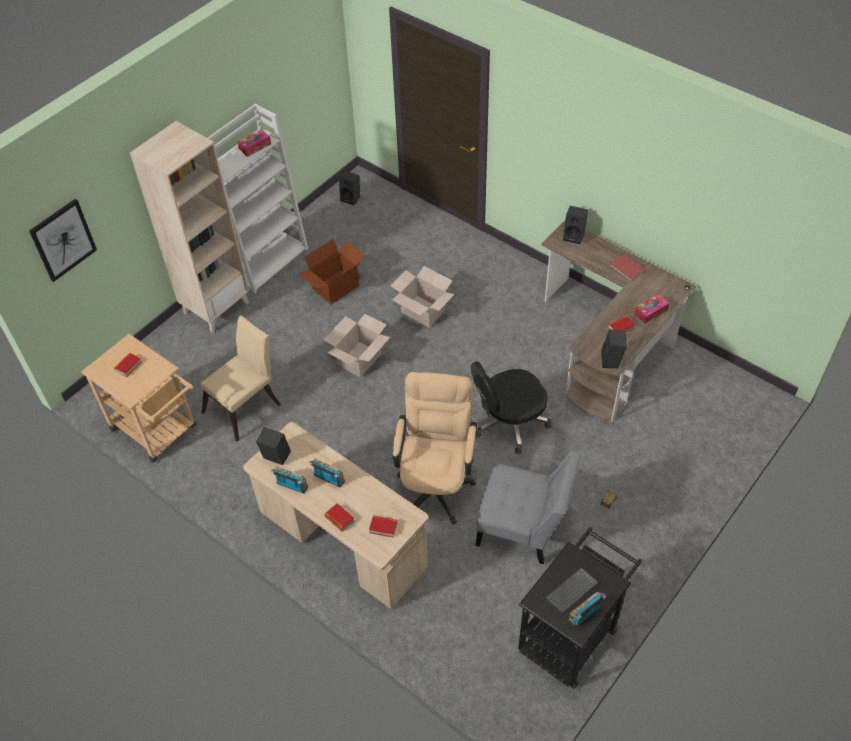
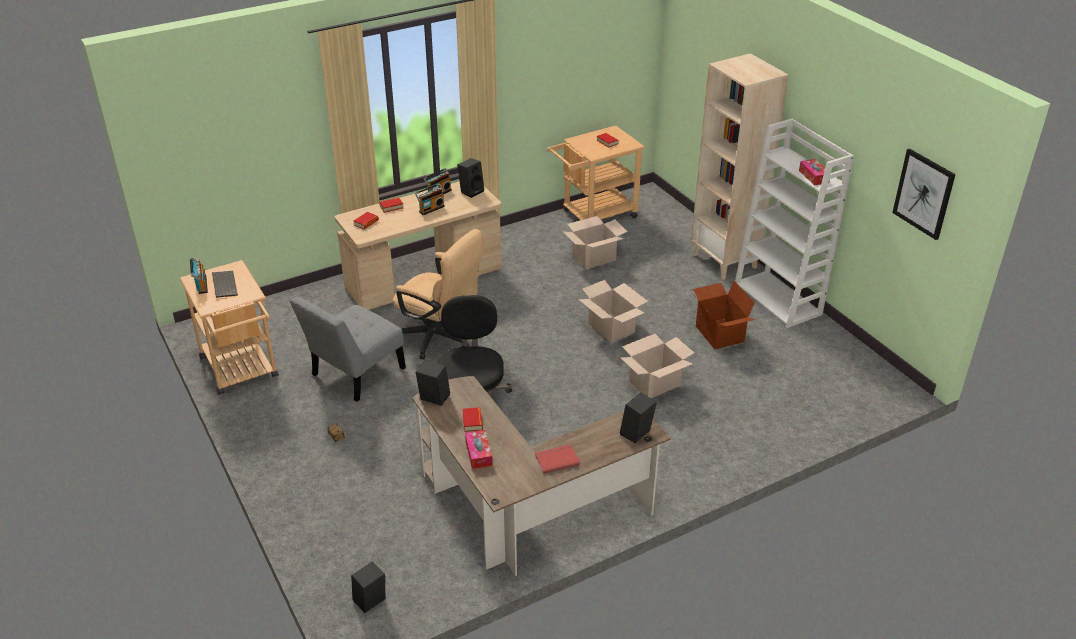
camera: 110 degrees right, 15 degrees down
(63, 240) = (696, 61): picture -> picture (924, 193)
(246, 406) = (594, 258): beige chair -> cardboard box
(351, 198) = (865, 375): black speaker -> black speaker (370, 603)
(572, 633) = (241, 371): black cart -> beige cart

